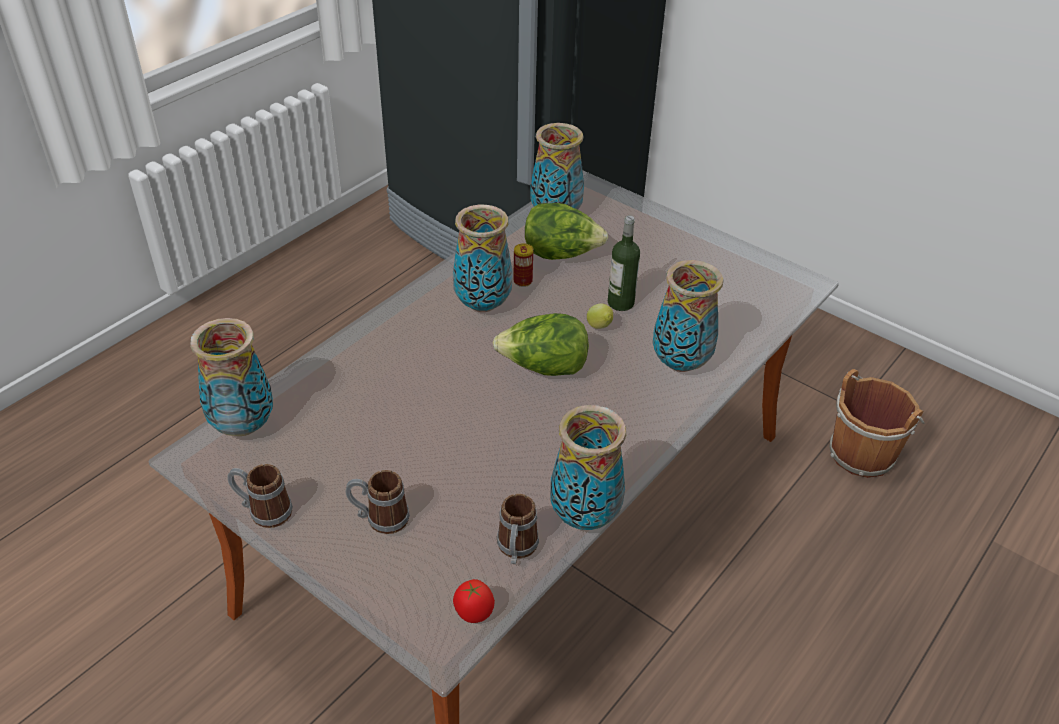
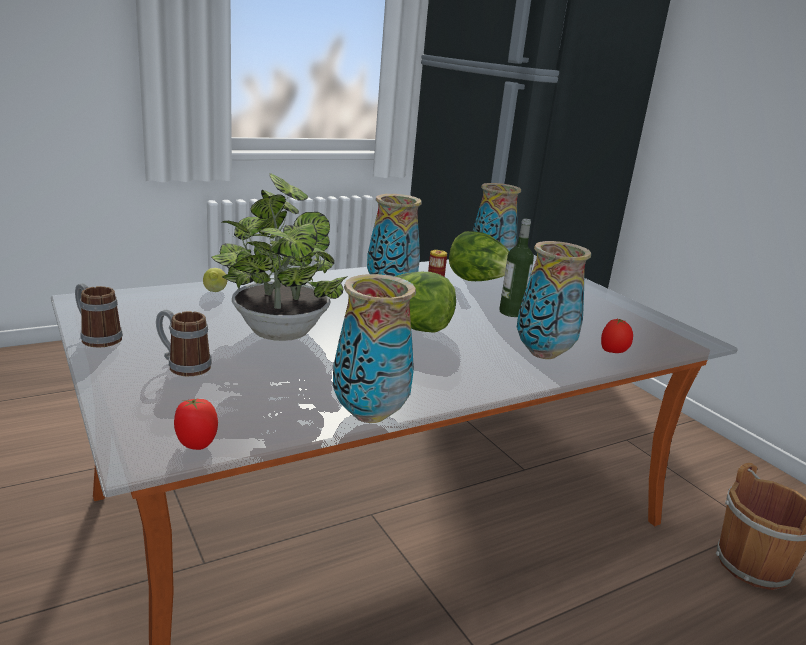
camera: 20 degrees right, 20 degrees down
(243, 426) = (139, 297): vase -> none
(424, 424) = (279, 329): none -> potted plant
(516, 549) = (282, 416): mug -> none
(600, 327) = (481, 319): lemon -> lemon (215, 292)
(738, 335) = (613, 352): none -> tomato

